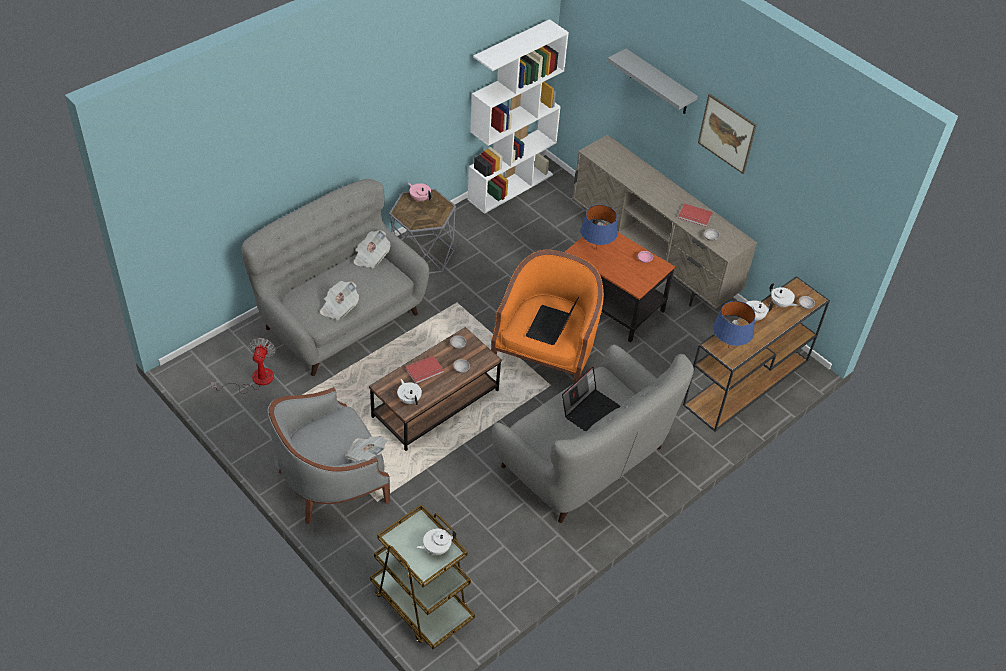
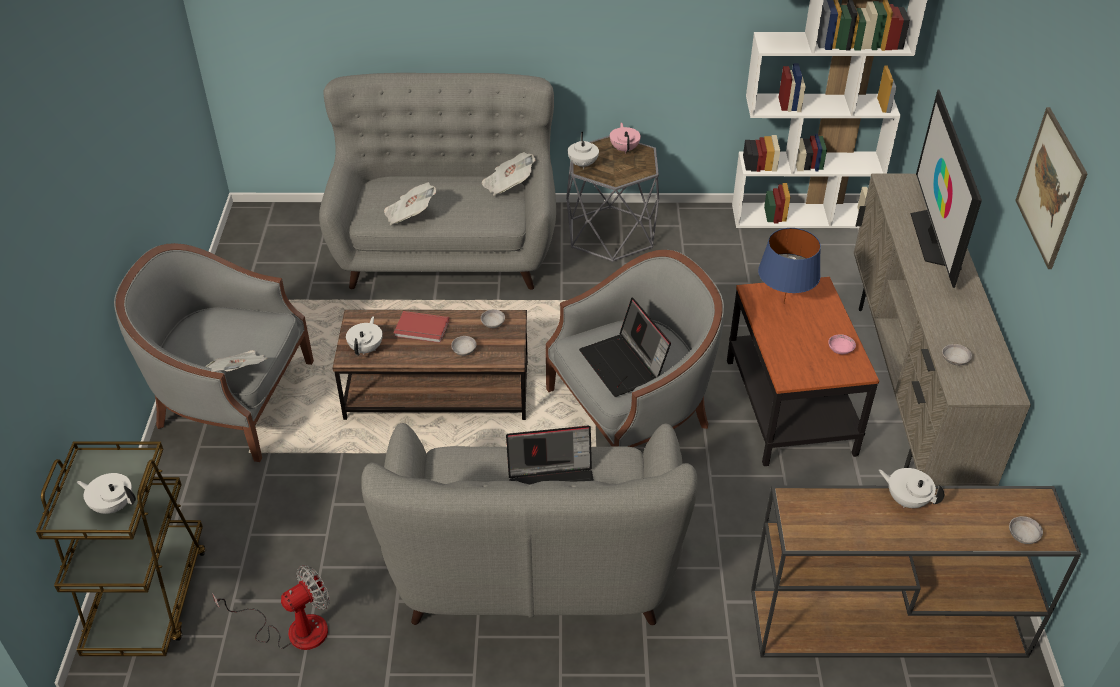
camera: 45 degrees right, 5 degrees down
(255, 380) = (292, 261): fan -> fan (293, 629)
(545, 354) = (631, 415): orange armchair -> grey armchair
(551, 327) = (624, 365): laptop -> laptop turned 90 degrees counterclockwise
(642, 174) = (934, 237): none -> television
(659, 83) = (1004, 86): grey shelf -> none
(694, 216) = (959, 322): red book -> none
(728, 348) = (814, 517): blue table lamp -> none
(780, 304) = (977, 509): white teapot -> white teapot (582, 164)

